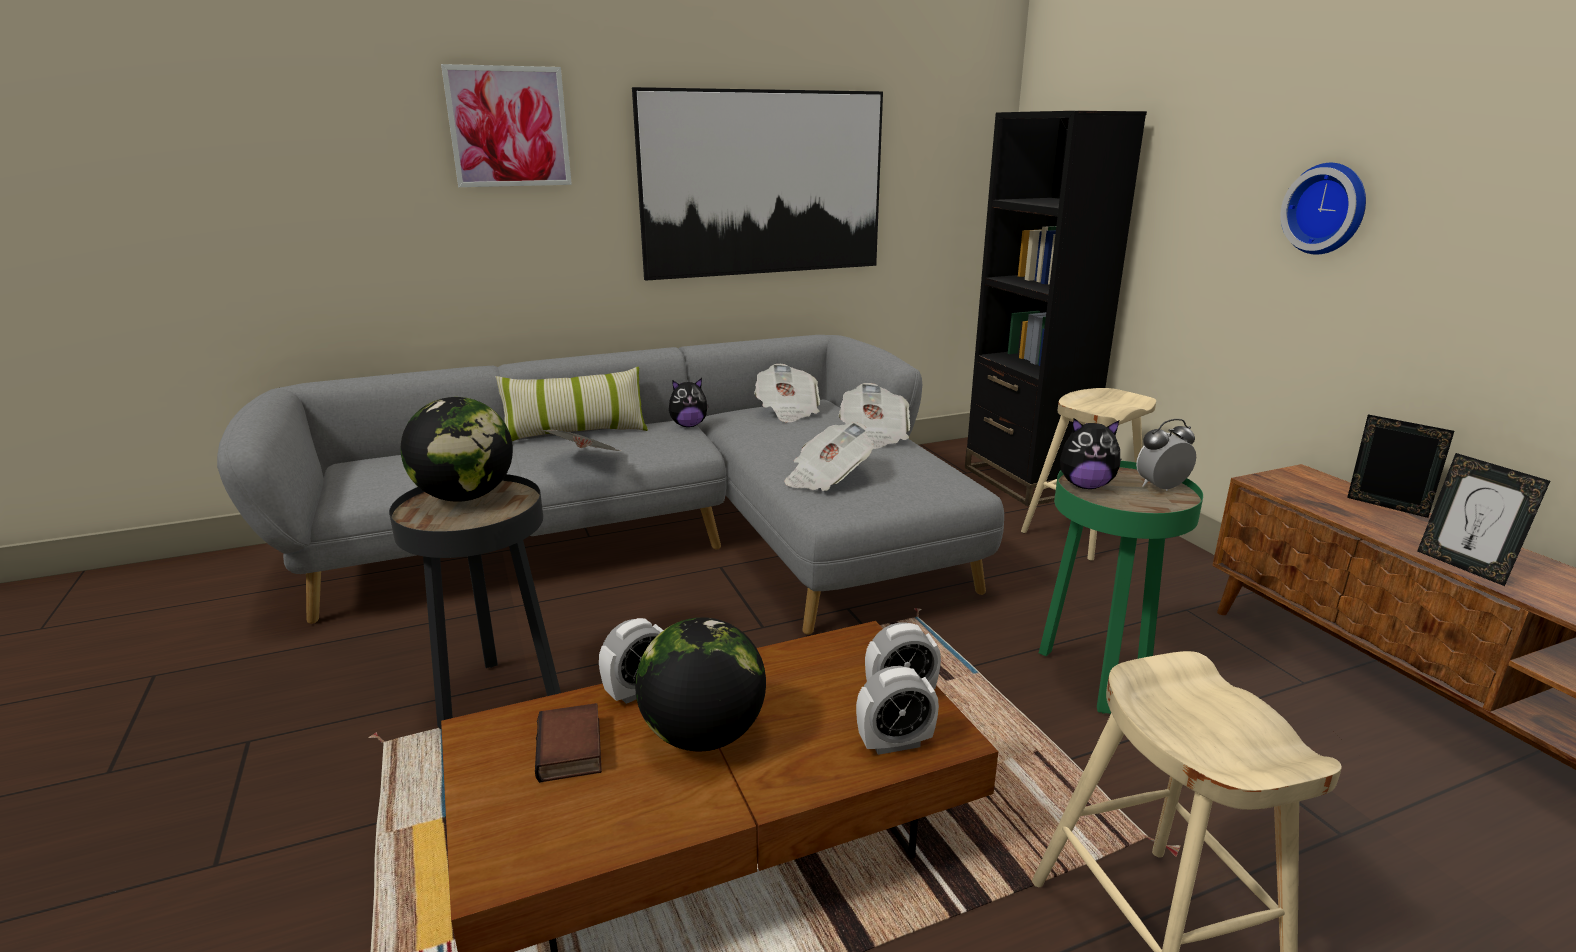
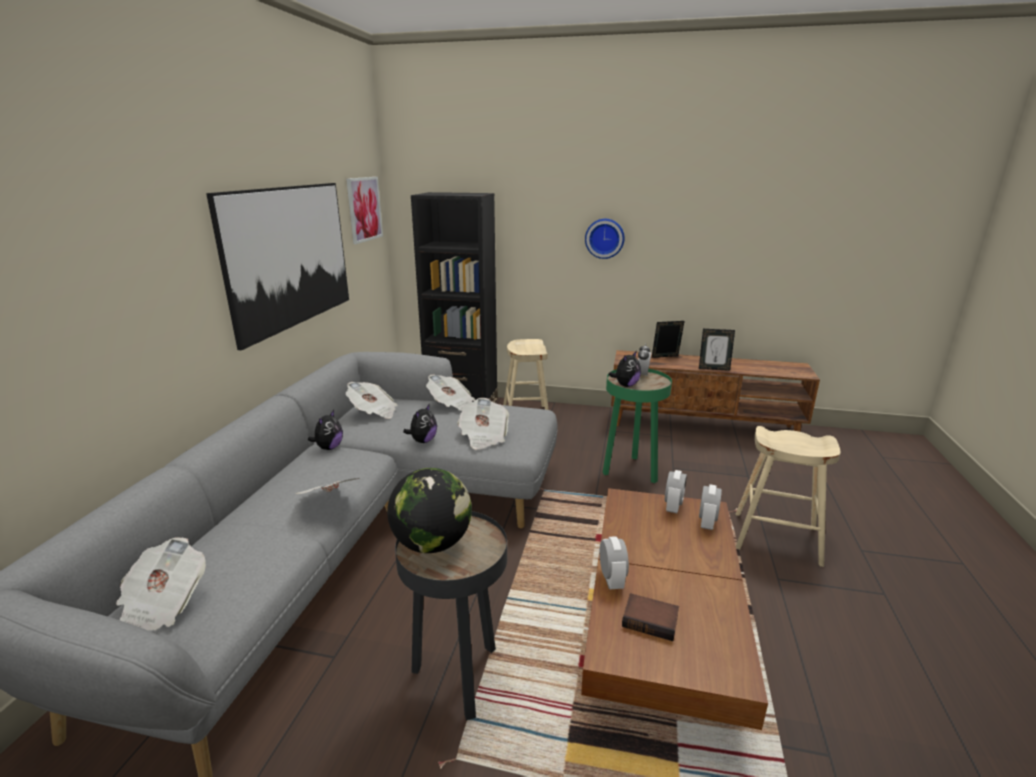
camera: 55 degrees left, 0 degrees up
(378, 467) = (162, 605): none -> newspaper
(508, 127) = (124, 240): picture -> picture (364, 209)
(575, 433) = (261, 490): pillow -> none
(703, 735) = (667, 572): globe -> none
(765, 455) = (423, 441): none -> plush toy

